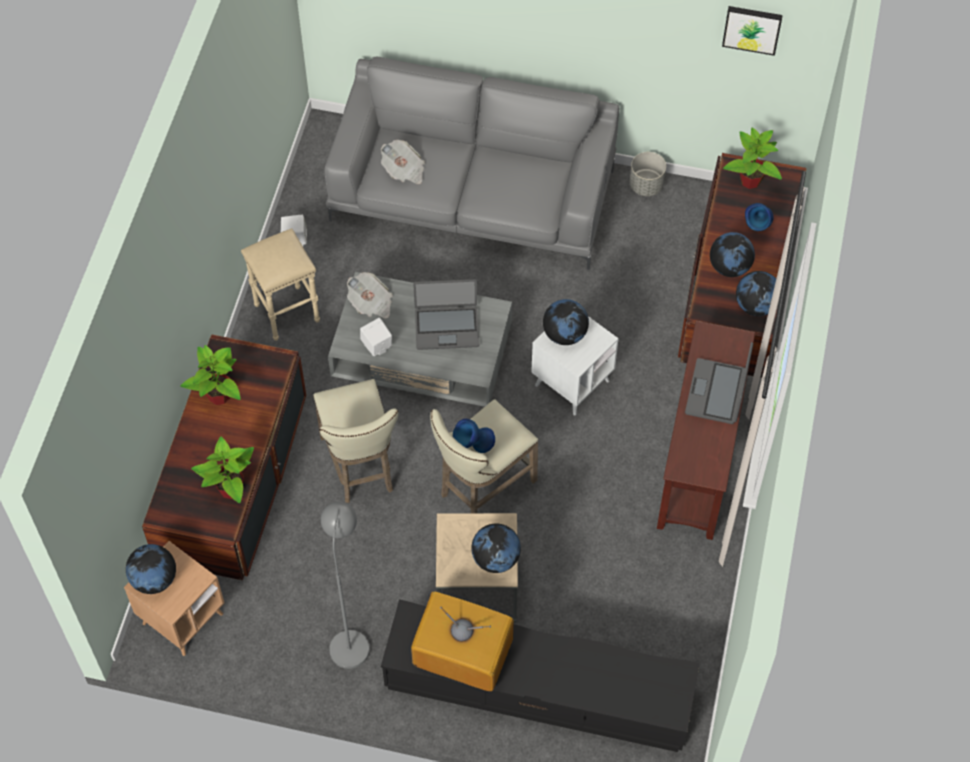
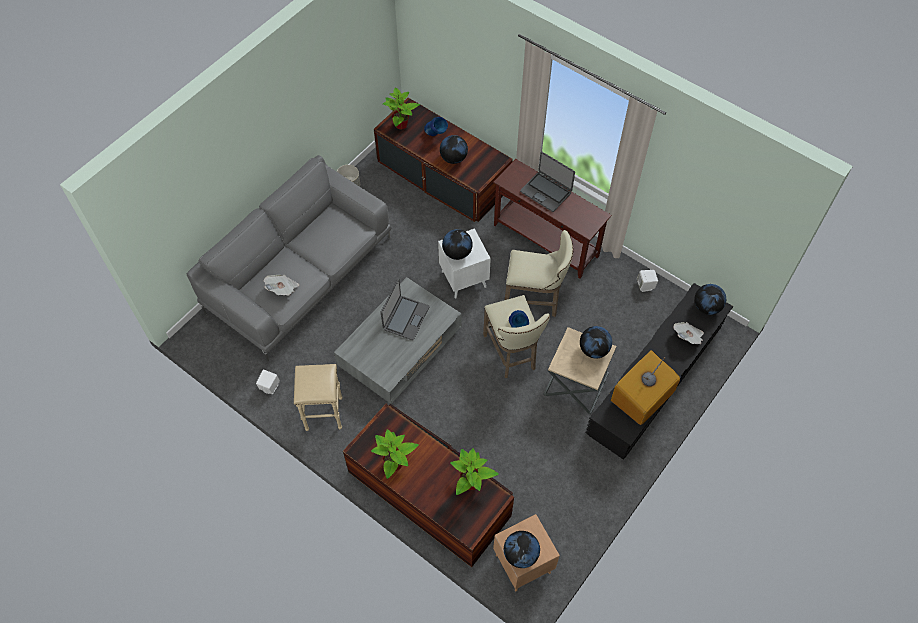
camera: 65 degrees left, 0 degrees up
(350, 638) = (580, 467): grey floor lamp -> none
(359, 467) = (463, 415): beige stool -> beige stool (534, 301)
(371, 303) = (363, 352): newspaper -> newspaper (688, 337)
(377, 346) = (397, 361): white speaker -> white speaker (645, 286)
(752, 28) = (358, 40): picture -> none
(755, 306) = (486, 158): globe -> globe (706, 307)

